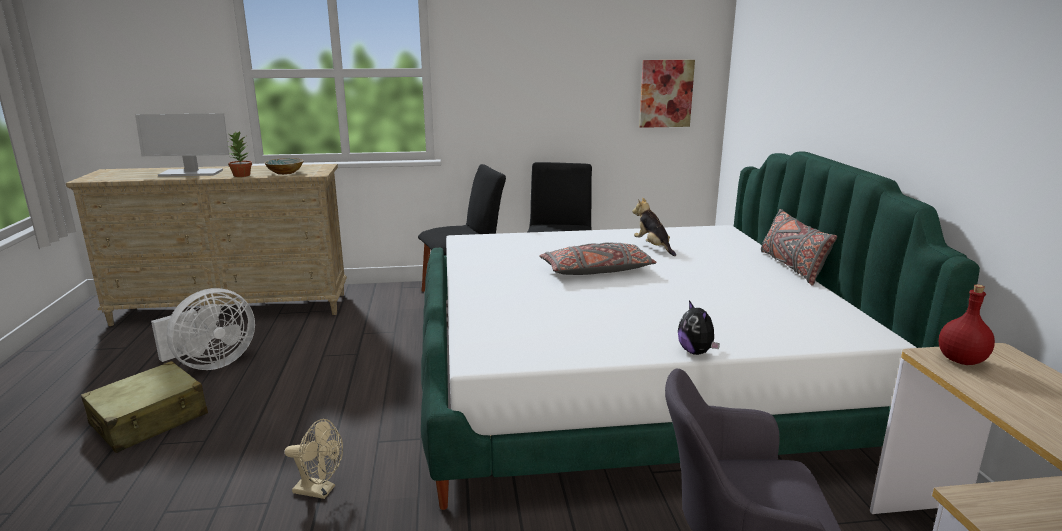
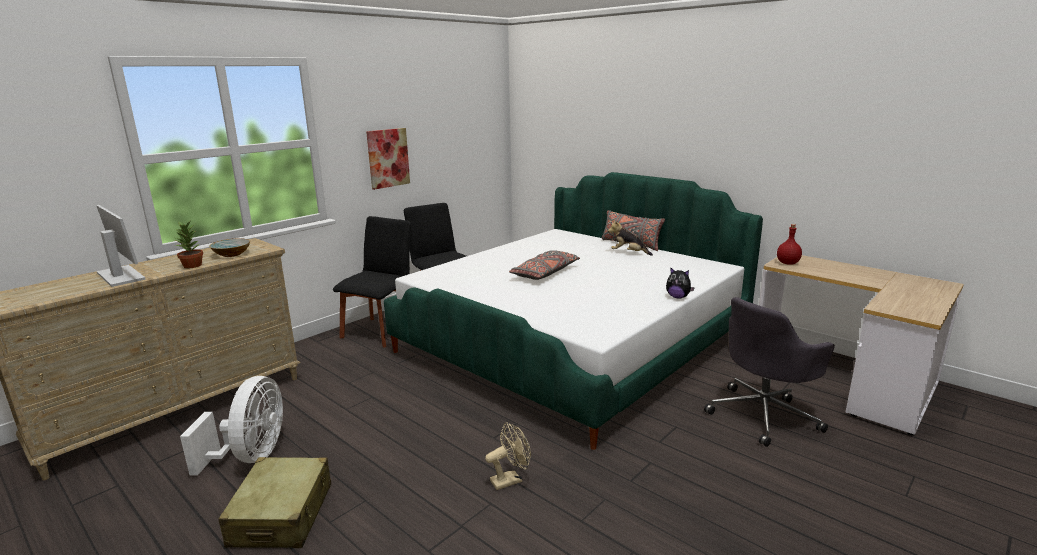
camera: 40 degrees left, 0 degrees up
(190, 173) = (121, 276): monitor -> monitor turned 90 degrees counterclockwise
(653, 247) = (544, 251): plush toy -> plush toy (628, 253)
(666, 93) = (478, 142): picture -> picture (388, 158)

